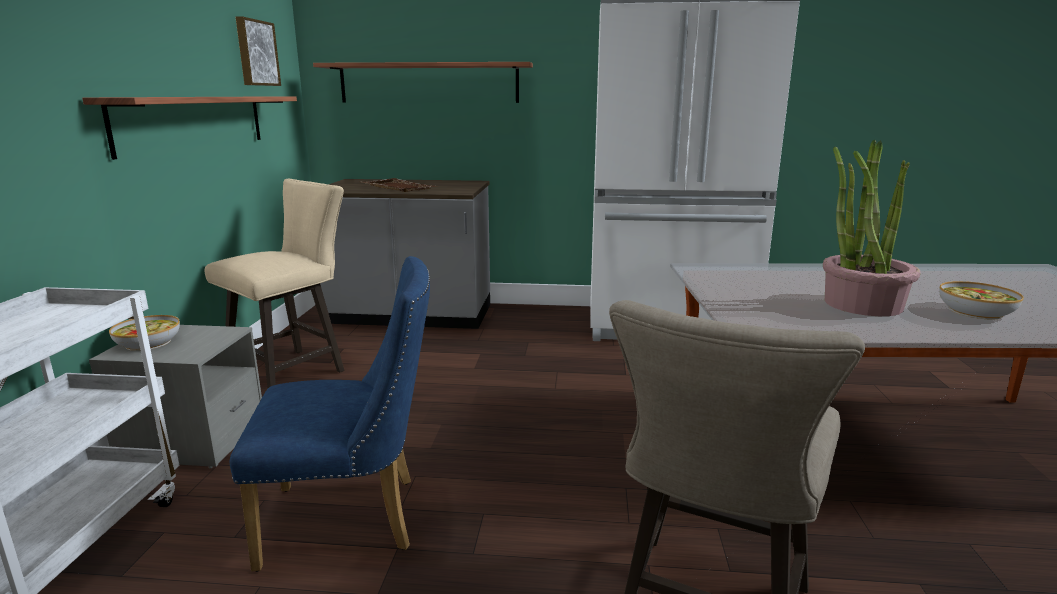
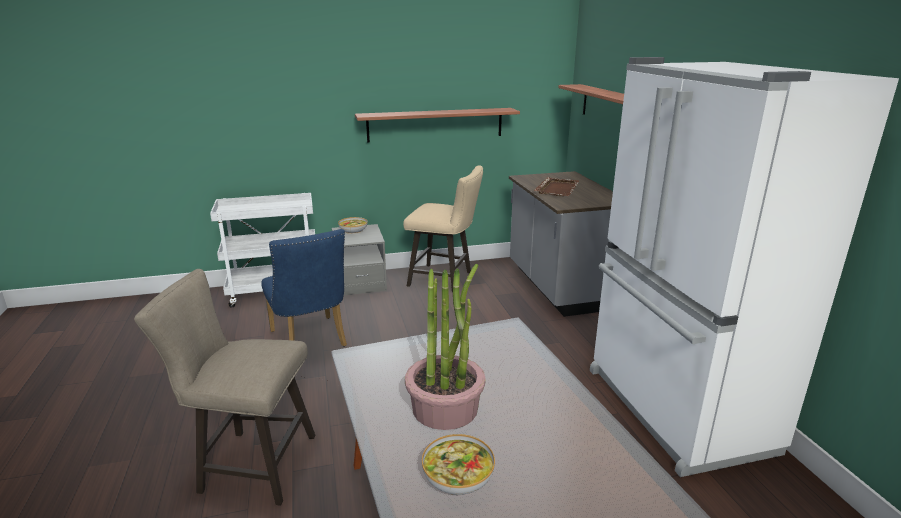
camera: 70 degrees right, 5 degrees up
(256, 53) = (512, 79): picture -> none

